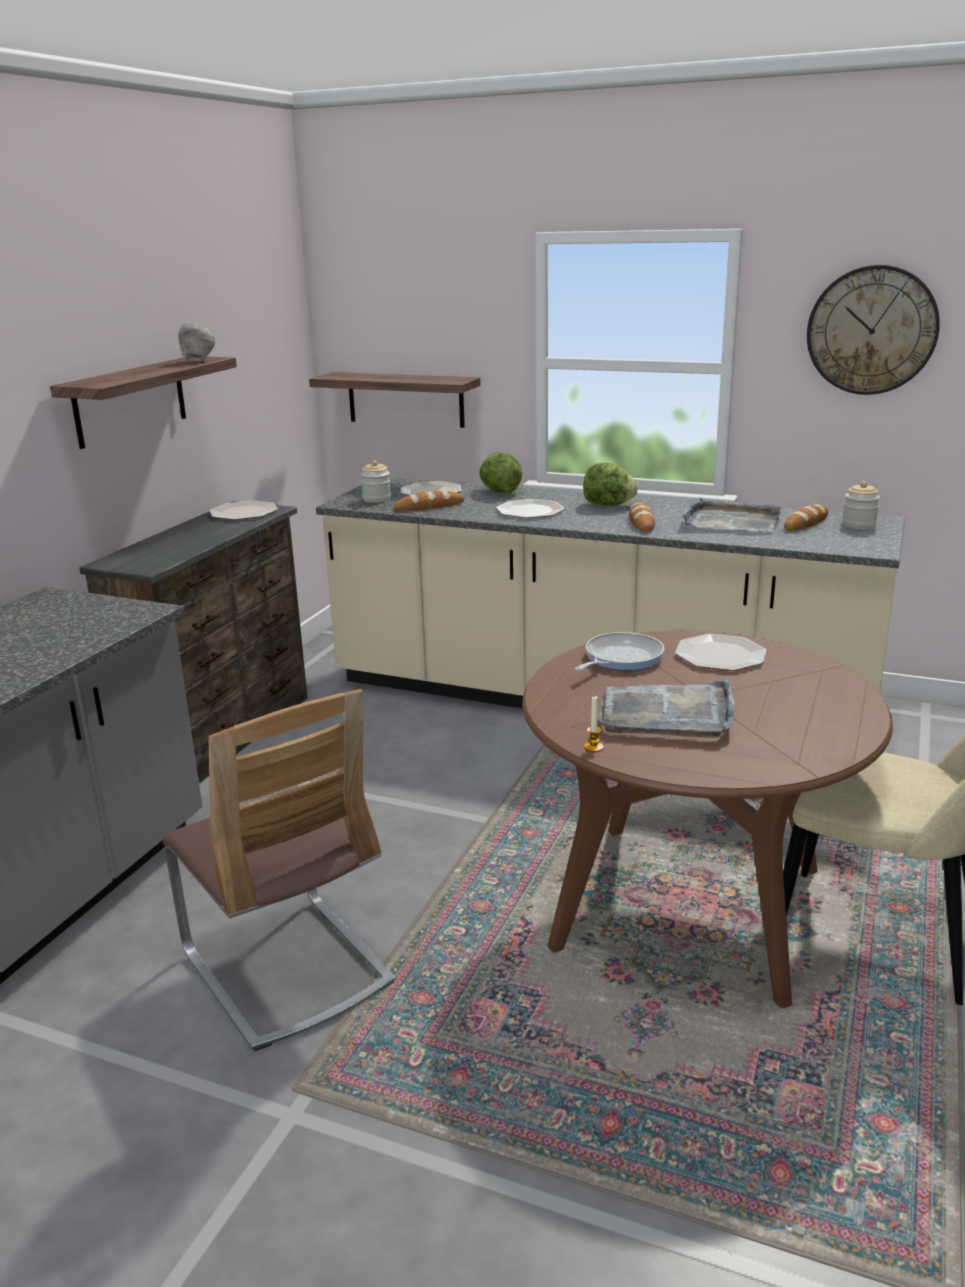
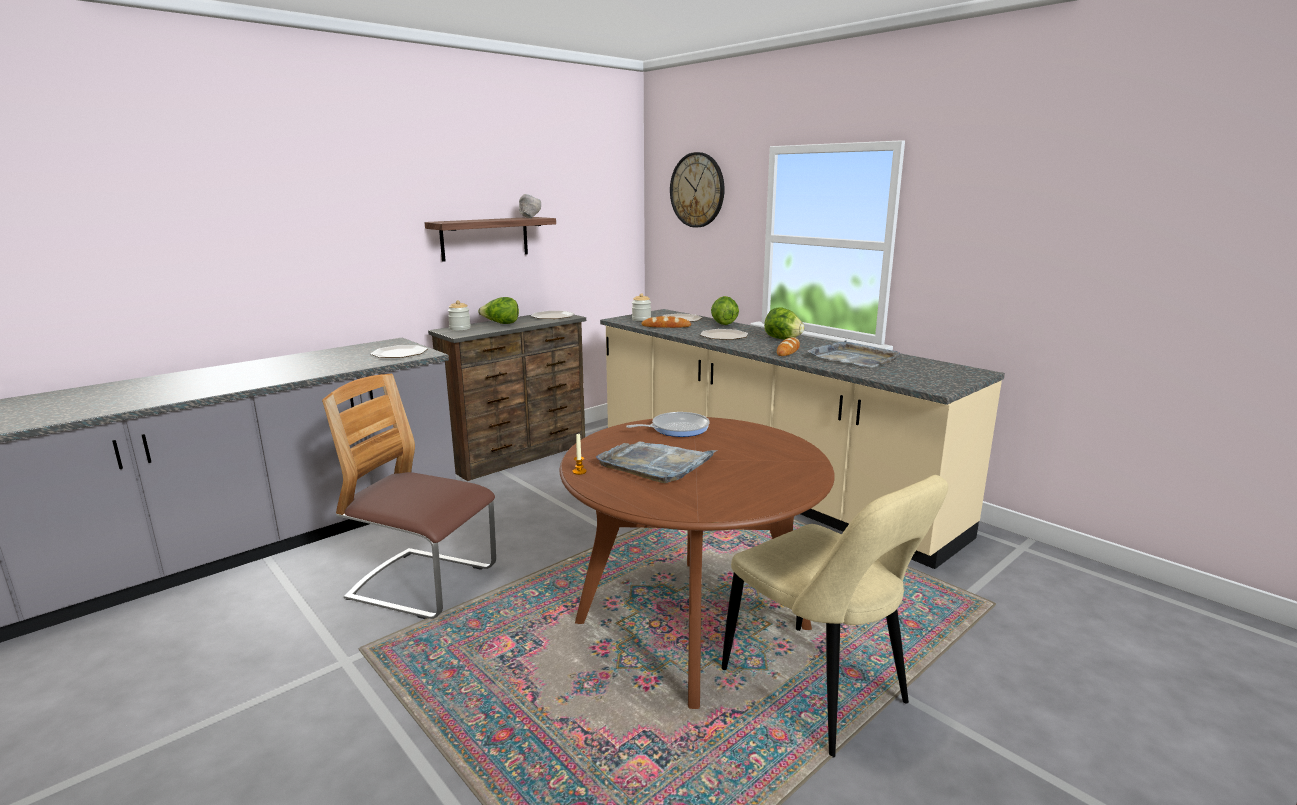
camera: 25 degrees right, 5 degrees down
(184, 538) = (501, 324): none -> lettuce
(287, 968) = (423, 584): chair -> chair turned 120 degrees clockwise
(405, 399) = (690, 260): shelf -> none
(719, 655) = (747, 439): plate -> plate (399, 353)
(806, 523) = (912, 366): bread -> none
(858, 525) = (953, 373): jar -> jar (460, 328)
(871, 330) = (997, 220): wall clock -> wall clock (697, 190)

